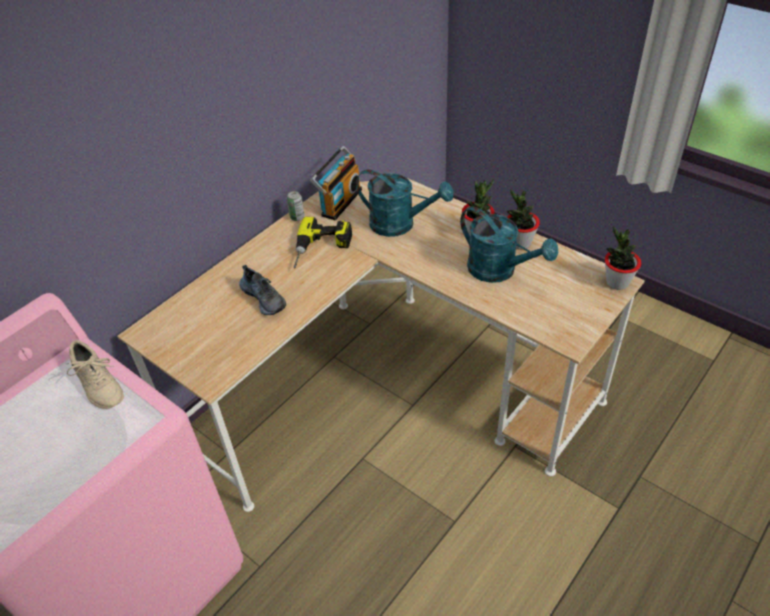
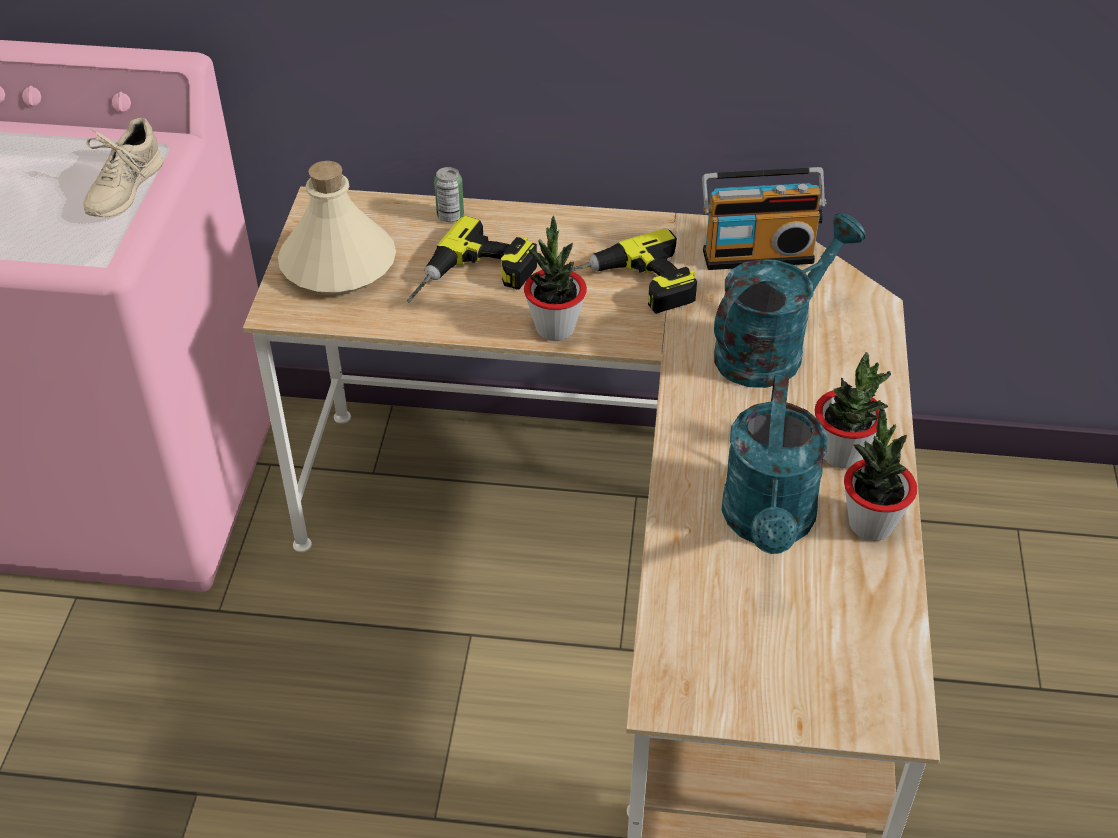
camera: 55 degrees right, 0 degrees up
(200, 343) = (339, 264): none -> beige bottle
(264, 298) = (473, 281): shoe -> power drill
(297, 217) = (675, 227): can -> can (450, 216)
(400, 224) = (770, 348): turquoise watering can -> turquoise watering can turned 120 degrees counterclockwise
(617, 282) = (890, 714): potted plant -> potted plant (555, 328)

